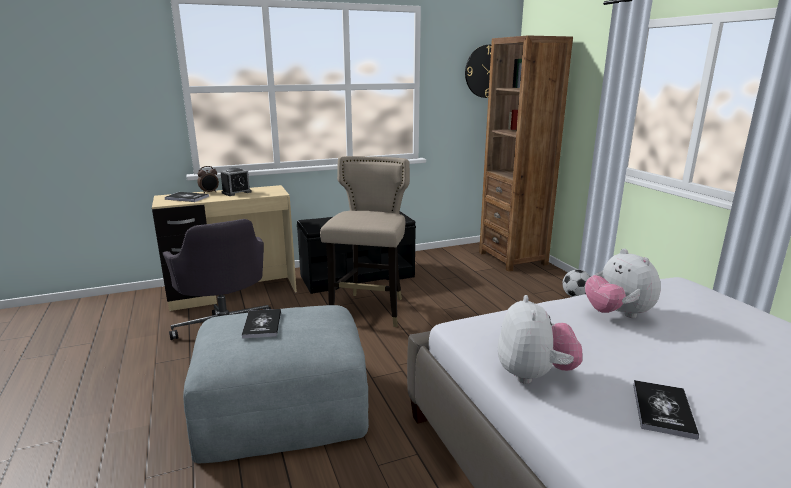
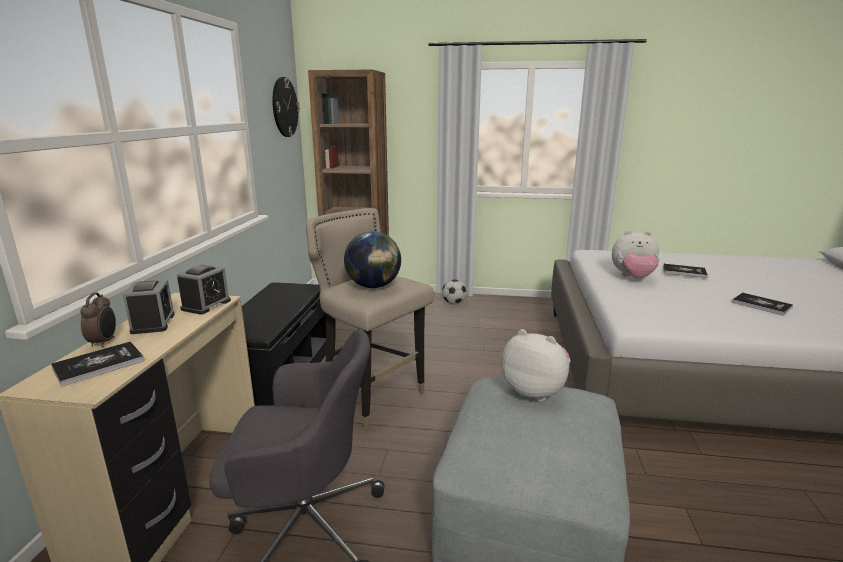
camera: 60 degrees left, 0 degrees up
(262, 324) = (528, 426): book -> book (684, 271)
(269, 193) = (206, 305): none -> alarm clock
(361, 217) = (374, 286): none -> globe
(534, 375) = (717, 322): plush toy -> plush toy (535, 391)

